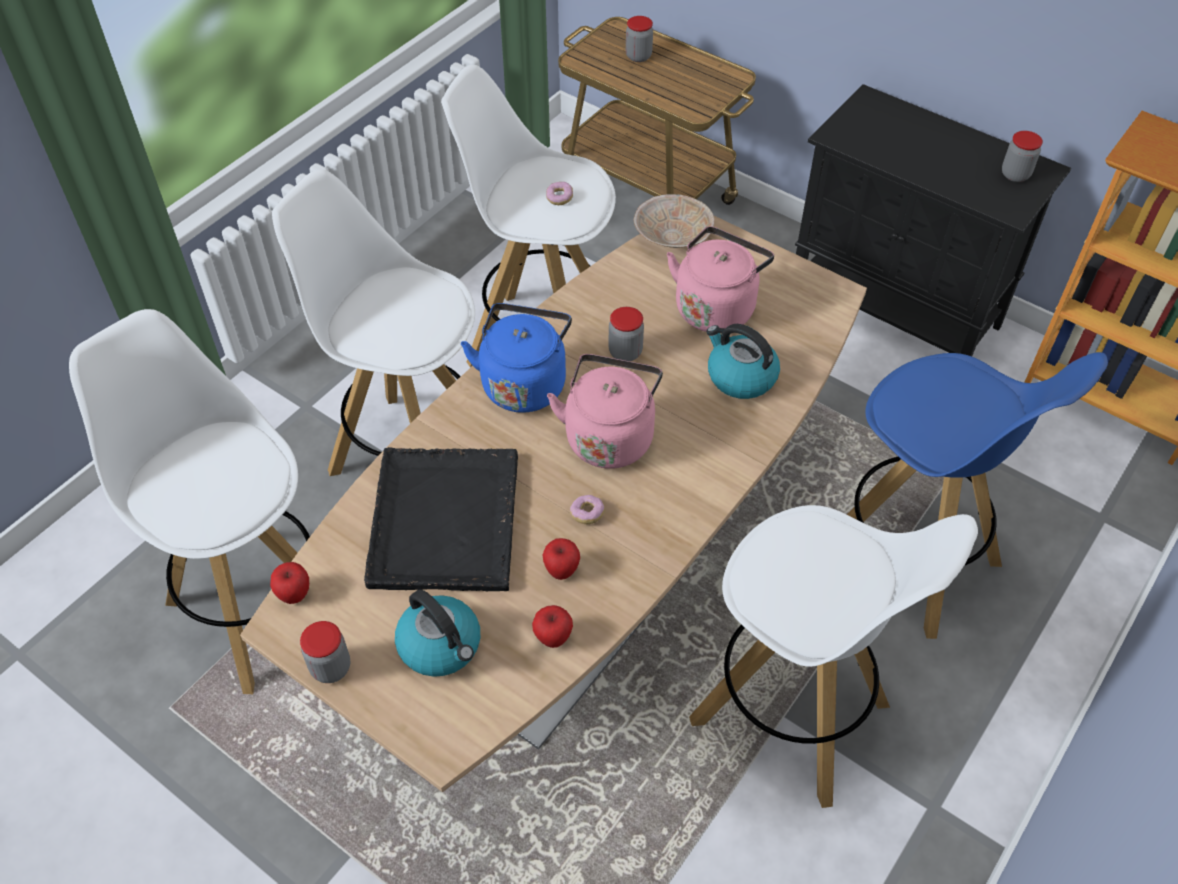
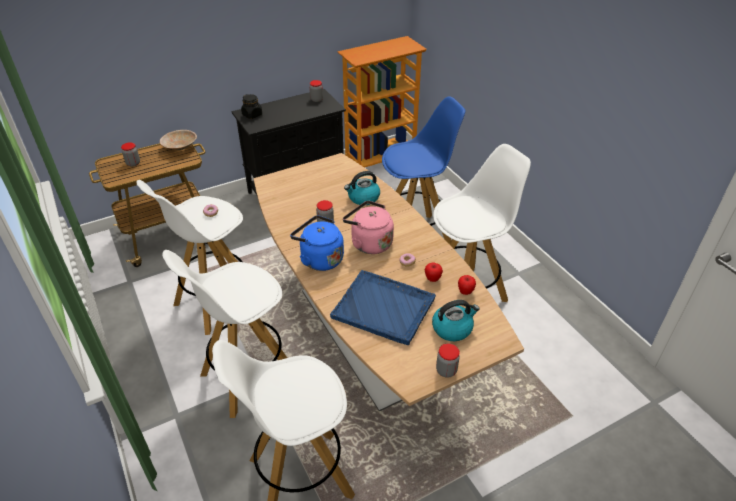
camera: 65 degrees left, 10 degrees down
(294, 595) = (396, 374): apple -> none
(444, 522) = (384, 308): black tray -> blue tray
(672, 236) = (268, 189): beige bowl -> beige bowl (179, 147)
(716, 307) = (320, 191): pink kettle -> none
(874, 114) = (252, 115): none -> black jar

